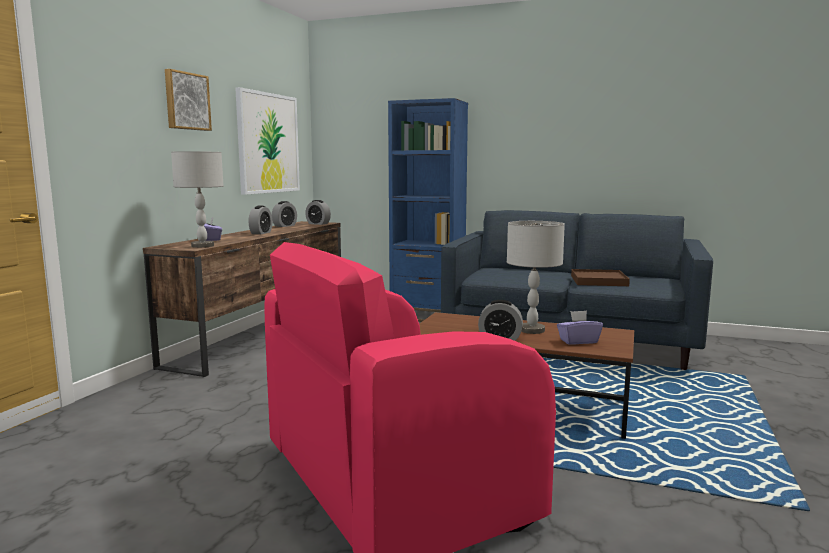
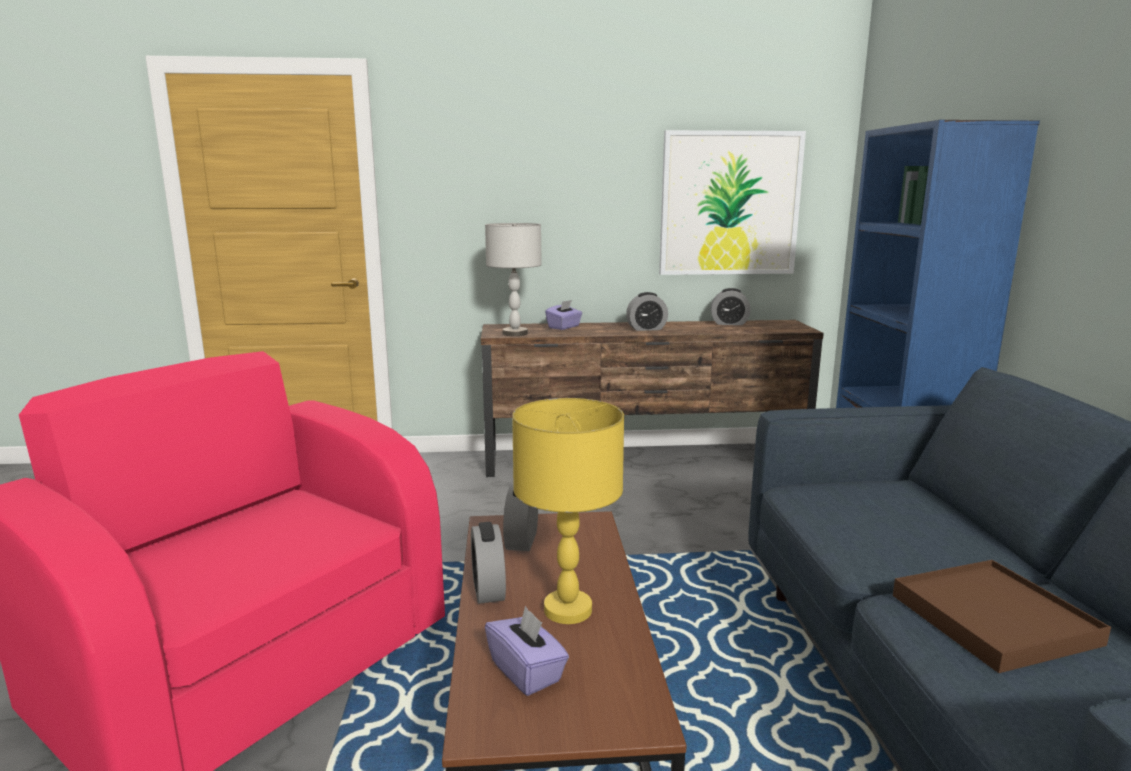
camera: 65 degrees right, 5 degrees up
(186, 101) = (568, 158): picture -> none
(318, 224) = (782, 328): alarm clock -> alarm clock (521, 540)
(531, 330) = (567, 610): grey table lamp -> yellow table lamp

